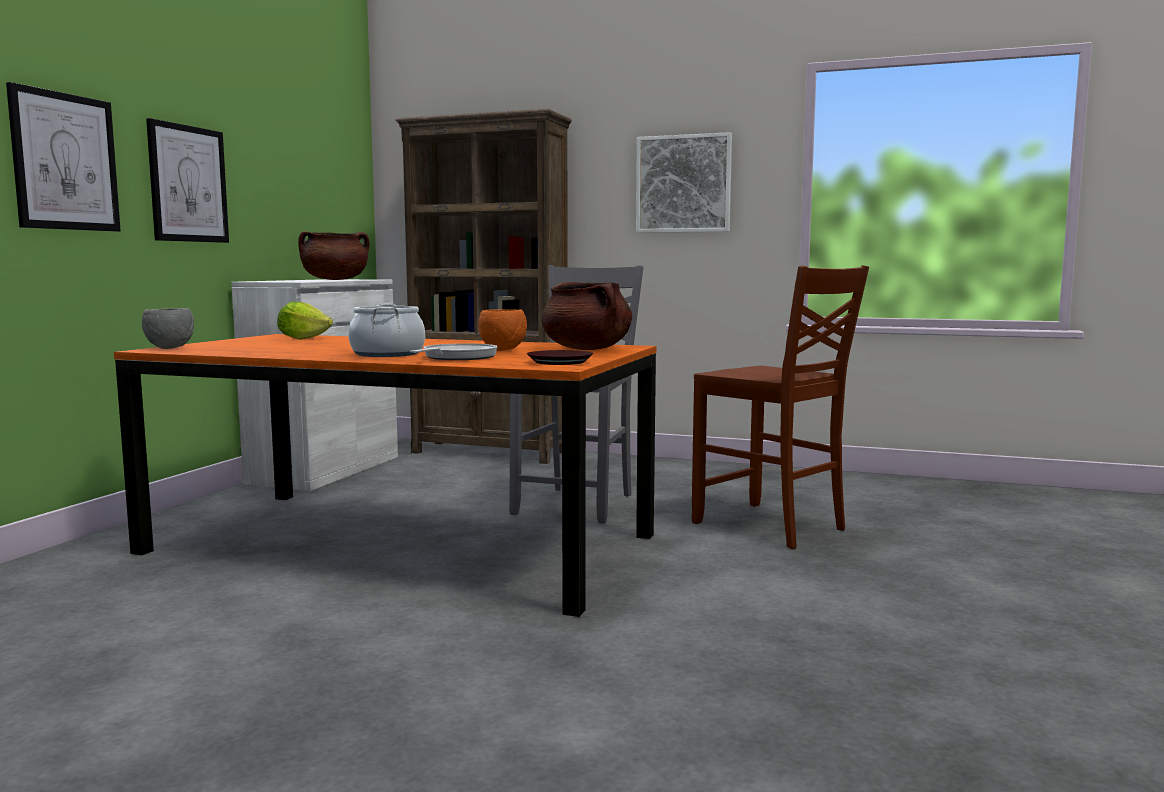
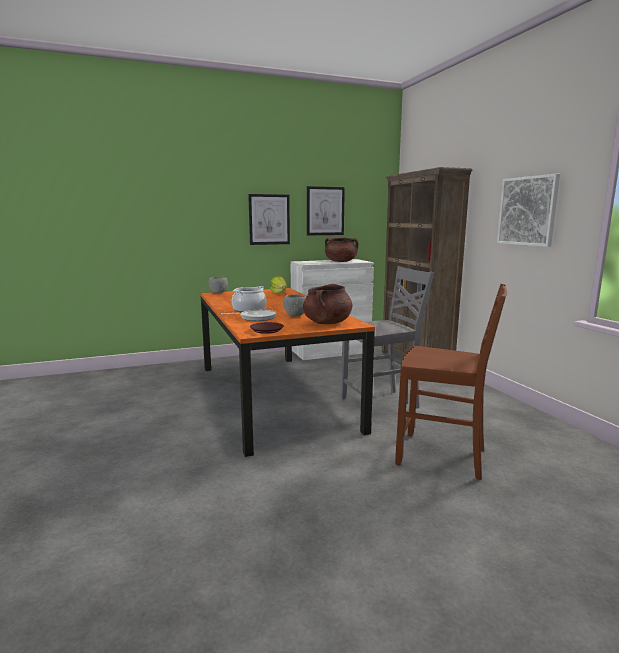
camera: 50 degrees right, 5 degrees up
(65, 162) = (208, 216): picture -> picture (325, 211)
(503, 350) = (296, 316): orange bowl -> grey bowl
(771, 526) = (443, 457): brown chair -> brown chair turned 75 degrees counterclockwise

